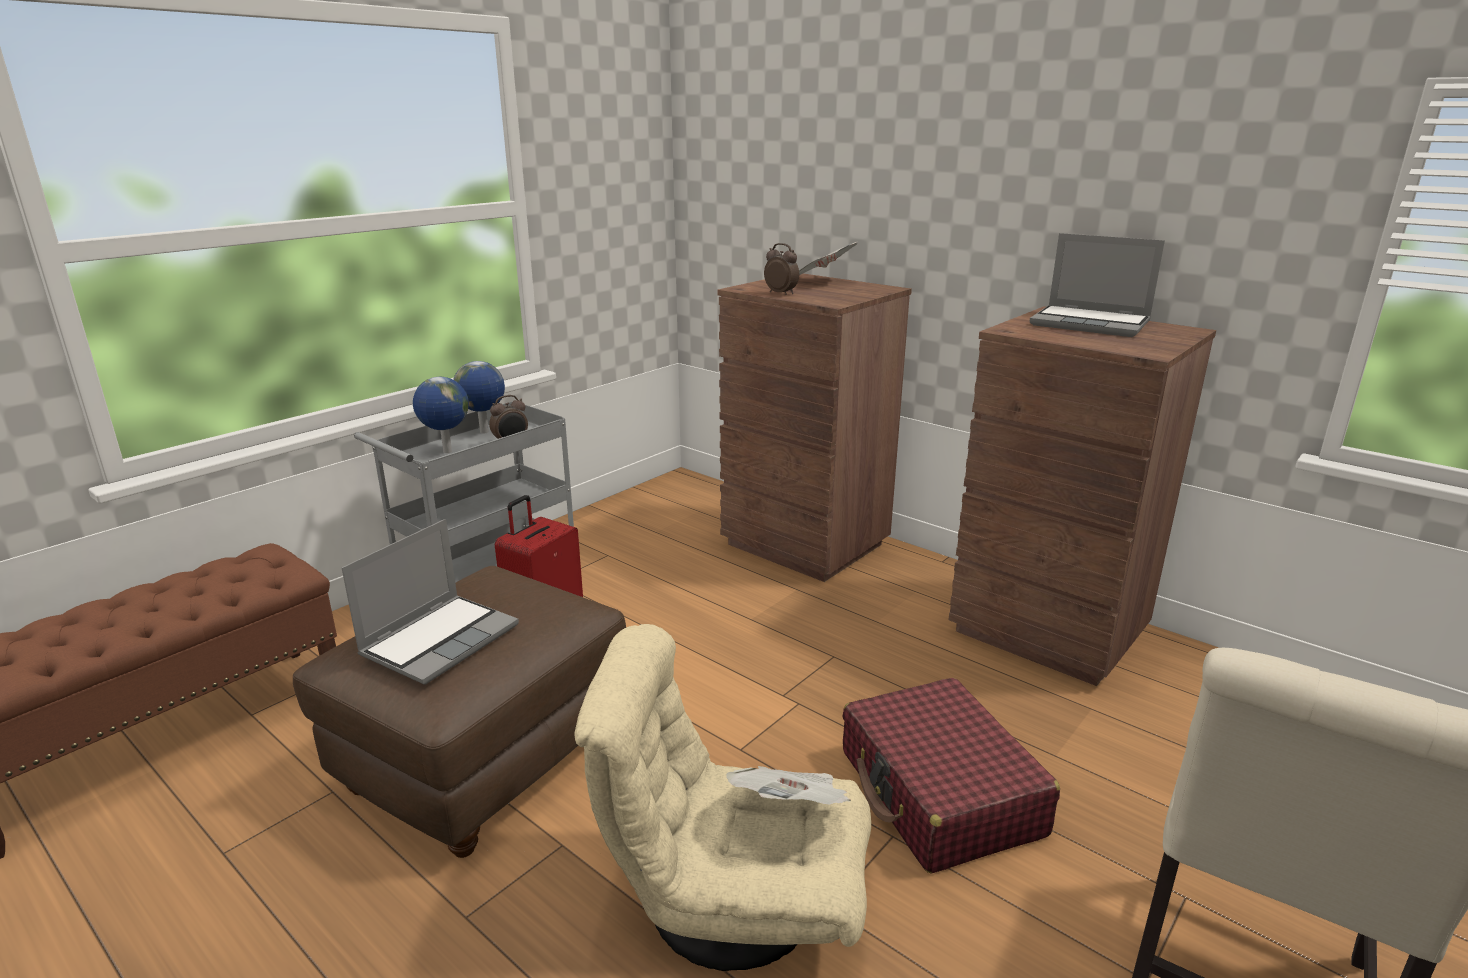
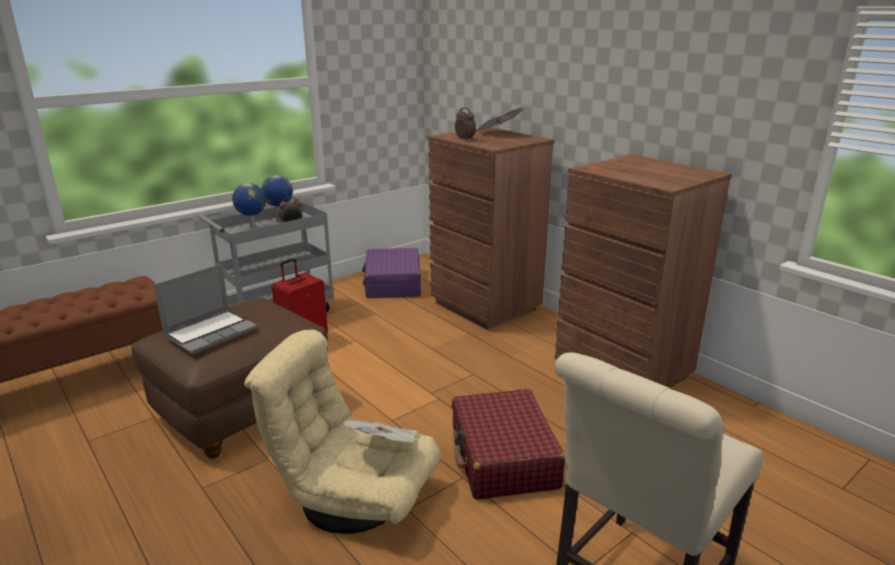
camera: 10 degrees right, 0 degrees up
(650, 519) = (393, 283): none -> purple suitcase
(1091, 324) = (649, 166): laptop -> none

